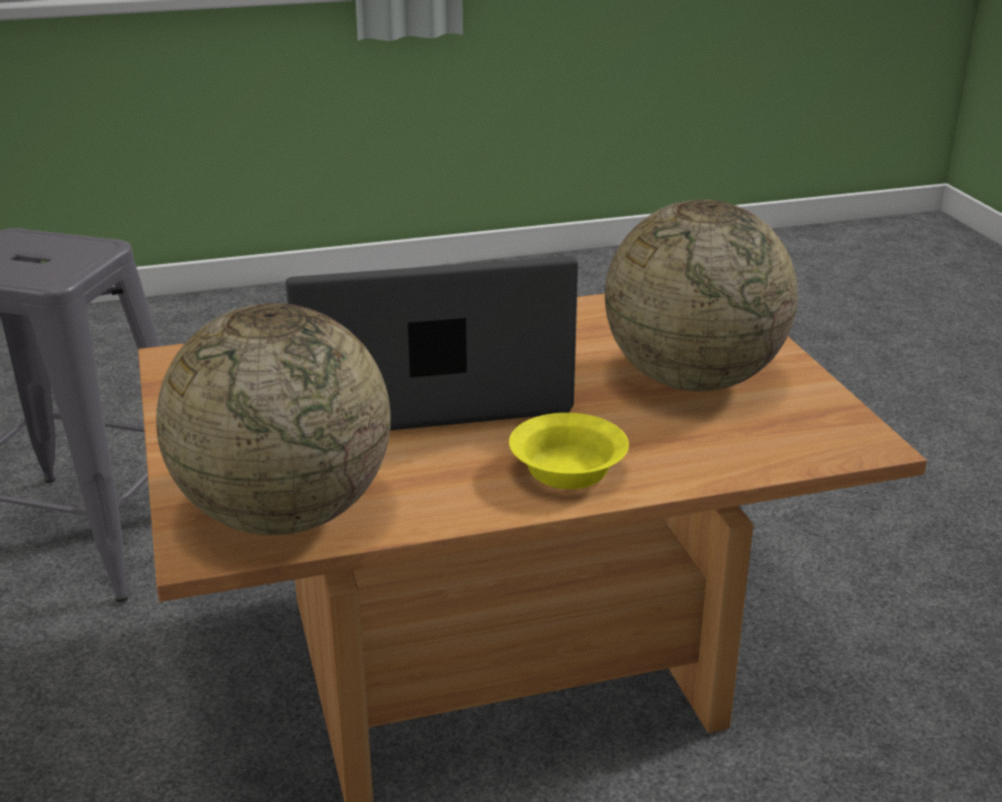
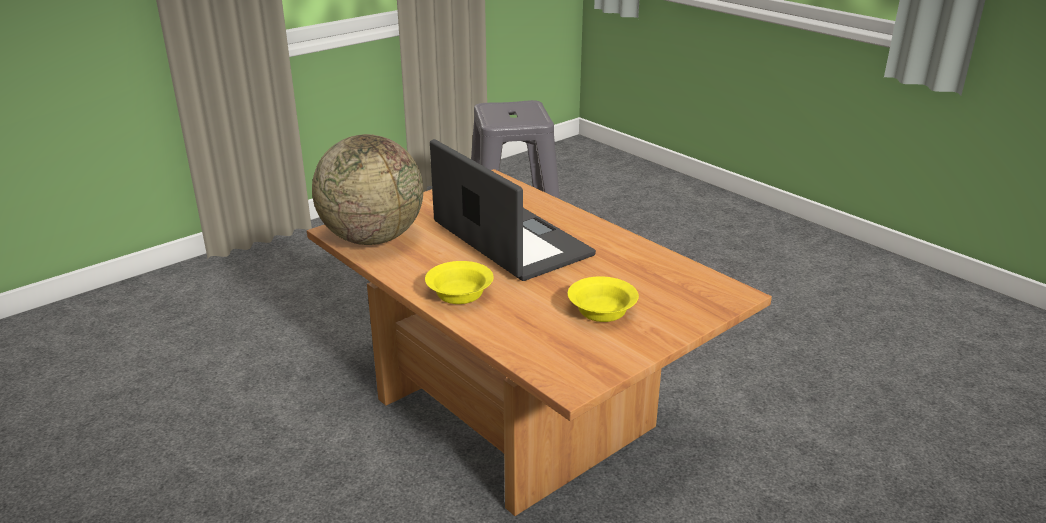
camera: 65 degrees right, 0 degrees up
(692, 379) = (601, 310): globe -> yellow bowl

